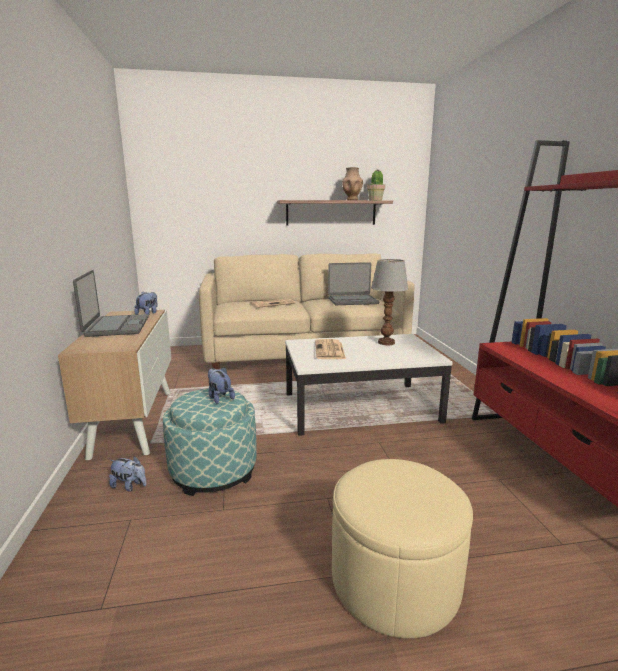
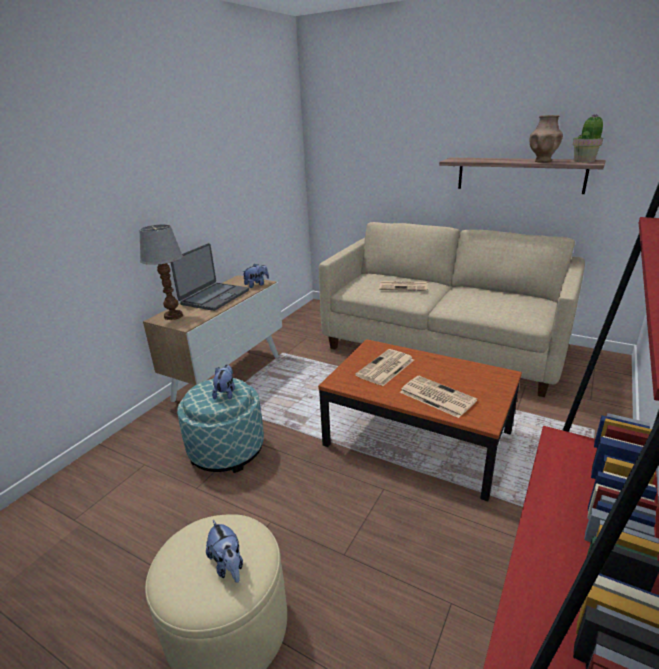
camera: 40 degrees right, 10 degrees up
(129, 486) = (170, 436): plush toy -> plush toy (228, 565)
(352, 301) = (501, 300): laptop -> none
(360, 407) = (418, 438): white coffee table -> brown coffee table
(387, 342) = (464, 376): table lamp -> table lamp (174, 316)
(388, 355) = (436, 396): none -> newspaper

